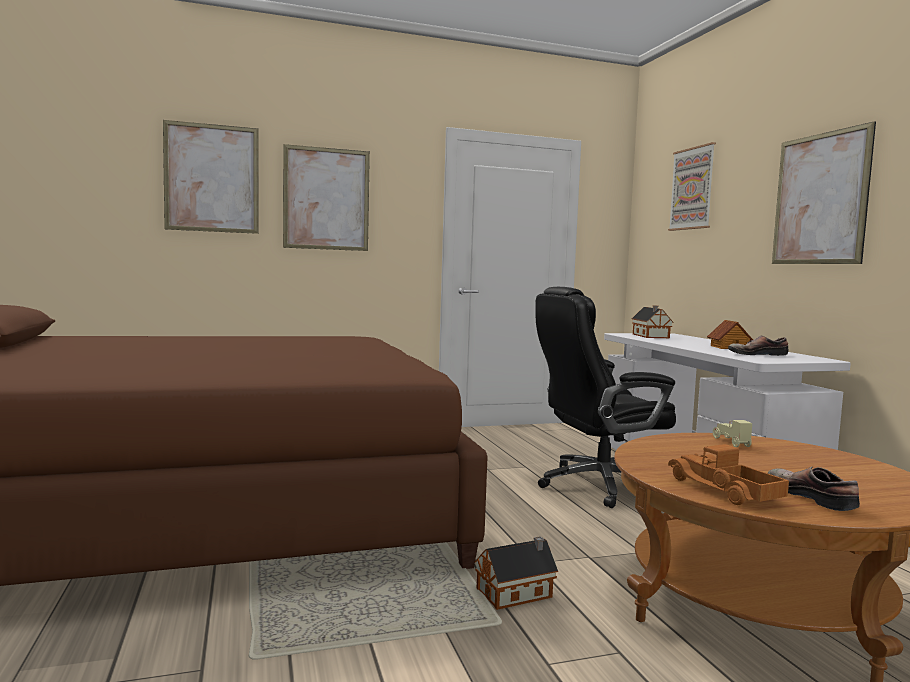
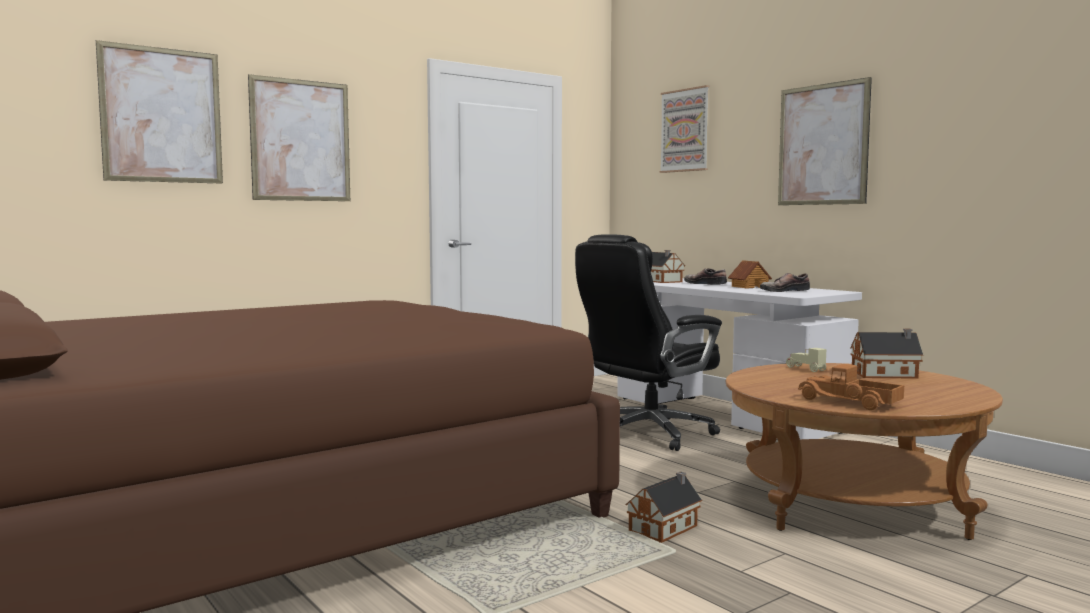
camera: 20 degrees left, 0 degrees up
(813, 497) = (912, 399): shoe -> shoe (706, 284)
(823, 461) = (887, 375): none -> toy house

